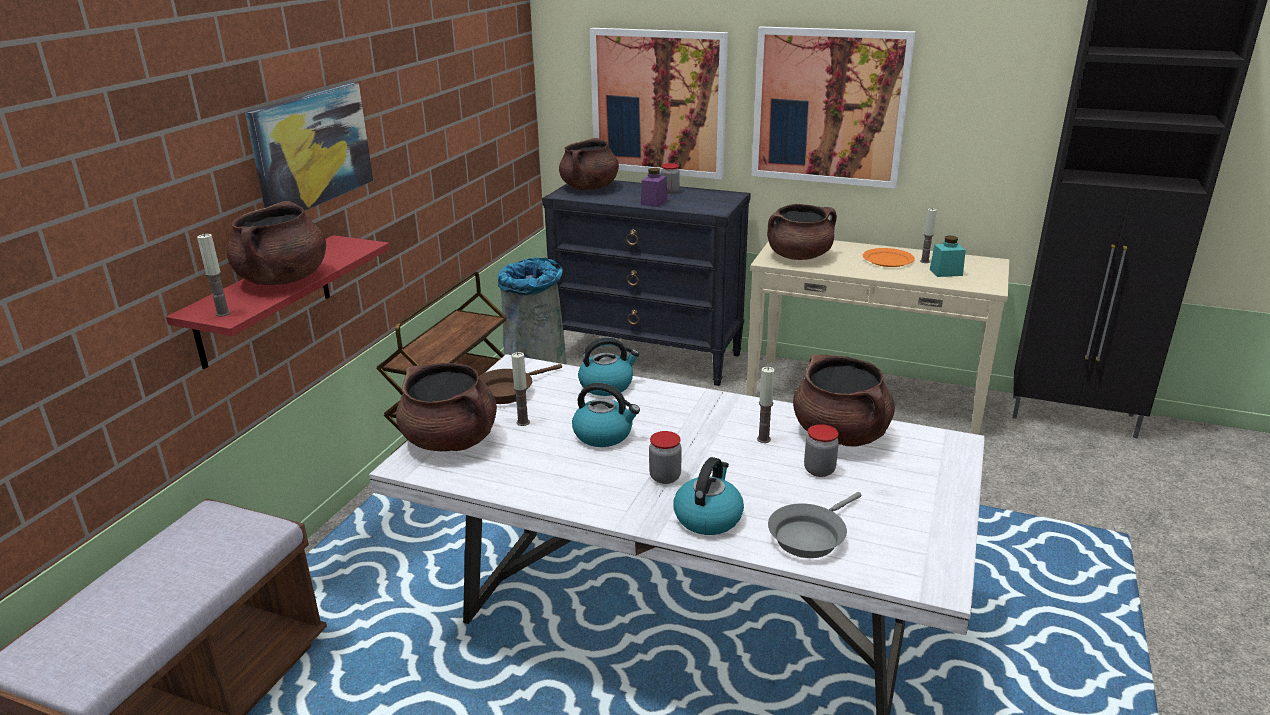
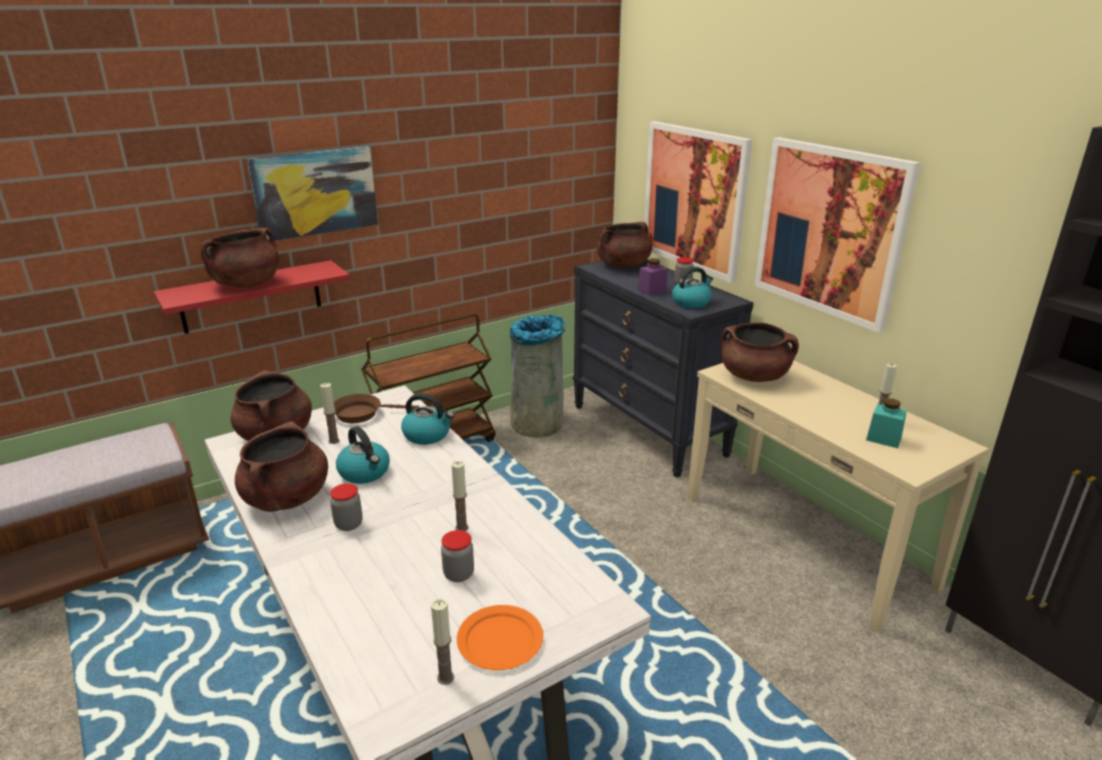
camera: 35 degrees right, 0 degrees up
(223, 313) = (177, 297): candle -> candle (445, 677)
(708, 517) = (324, 570): kettle -> kettle (691, 302)
(810, 536) = (362, 624): grey frying pan -> none
(840, 434) = (526, 552): brown cooking pot -> brown cooking pot (287, 498)
(887, 260) = (839, 406): orange plate -> orange plate (500, 640)

